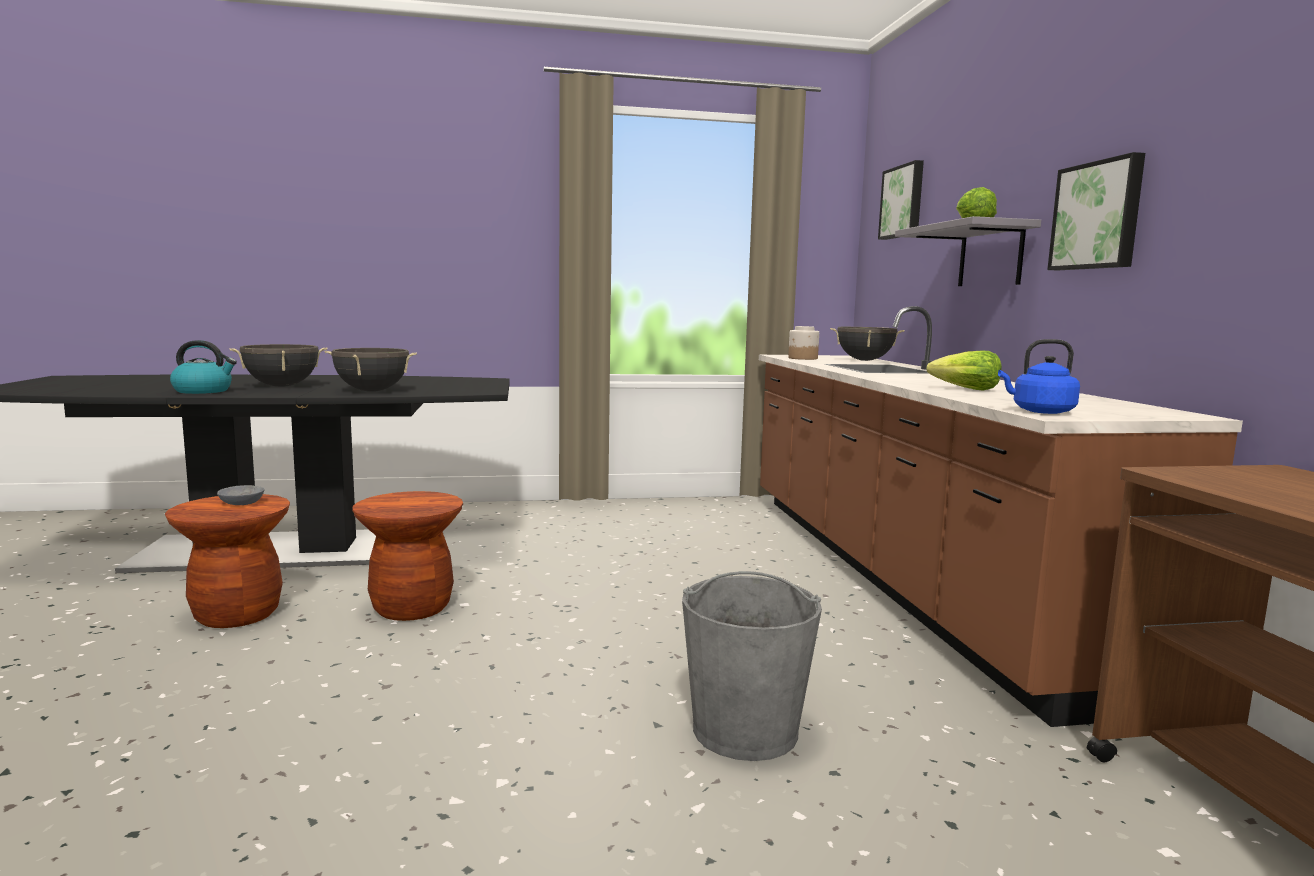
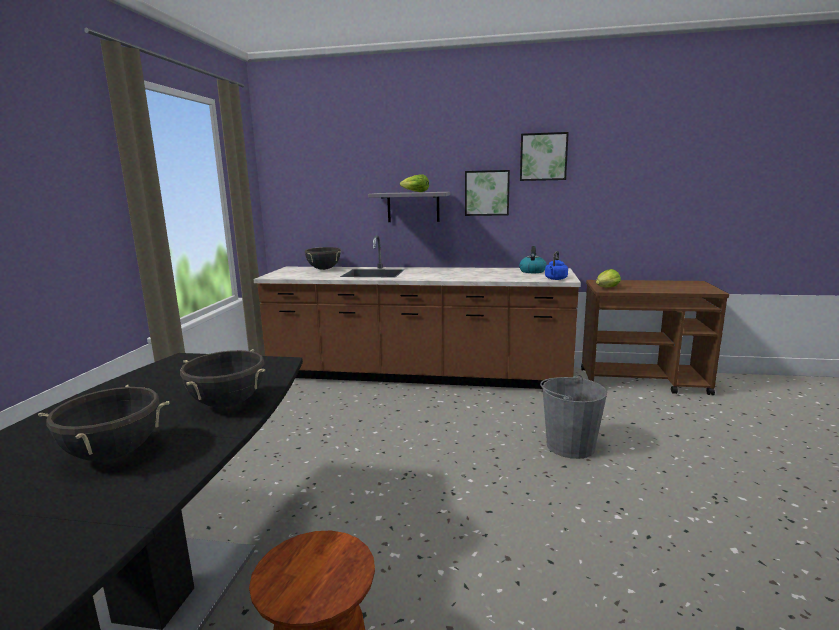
camera: 70 degrees left, 5 degrees up
(204, 391) = (106, 505): kettle -> kettle (532, 271)
(240, 503) = (306, 563): grey bowl -> none
(412, 607) = (371, 545): brown stool -> none
(802, 358) = (299, 275): jar -> none
(903, 202) = (317, 170): picture -> picture (543, 157)
(965, 389) = (480, 275): lettuce -> lettuce (607, 288)

